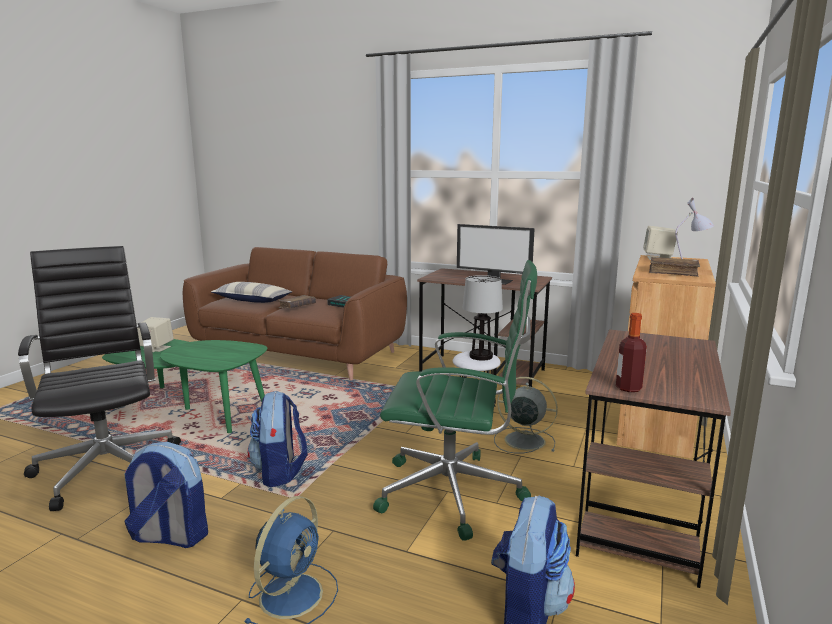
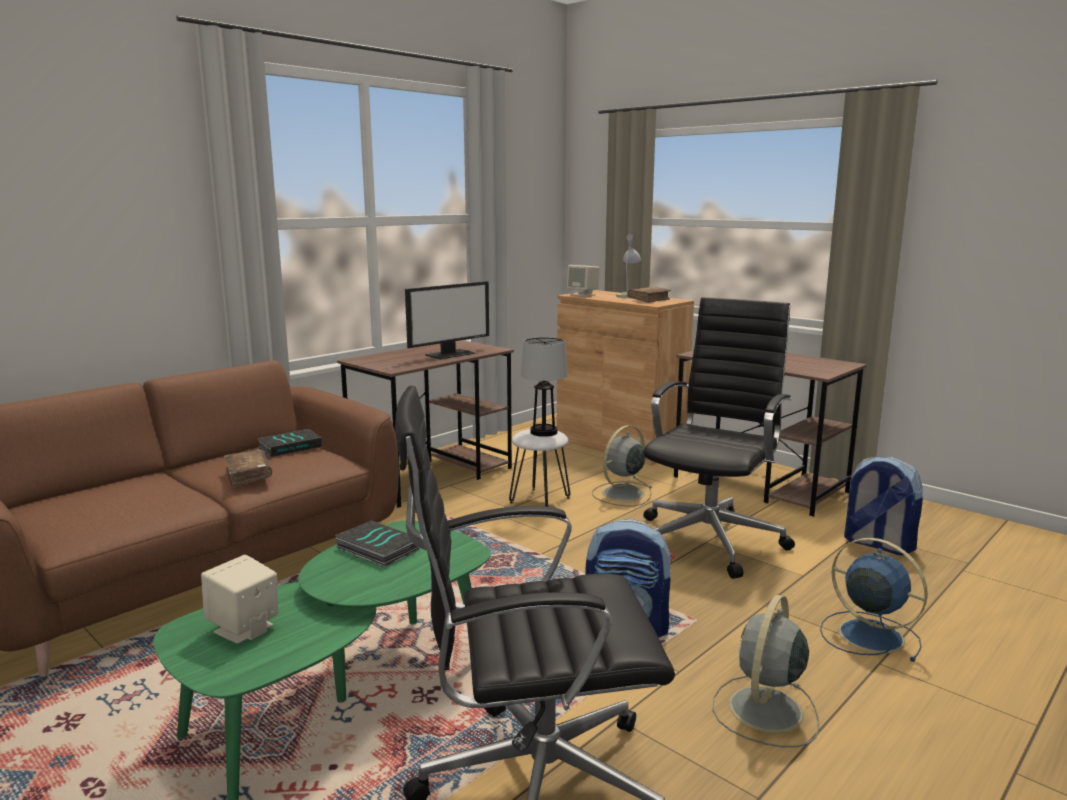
camera: 70 degrees left, 0 degrees up
(169, 537) = (764, 711): backpack -> grey fan
(224, 347) = (376, 549): none -> book
(252, 300) = (121, 505): pillow -> none
(455, 493) = (711, 539): green office chair -> black office chair
(628, 388) = (826, 371): bottle -> none

